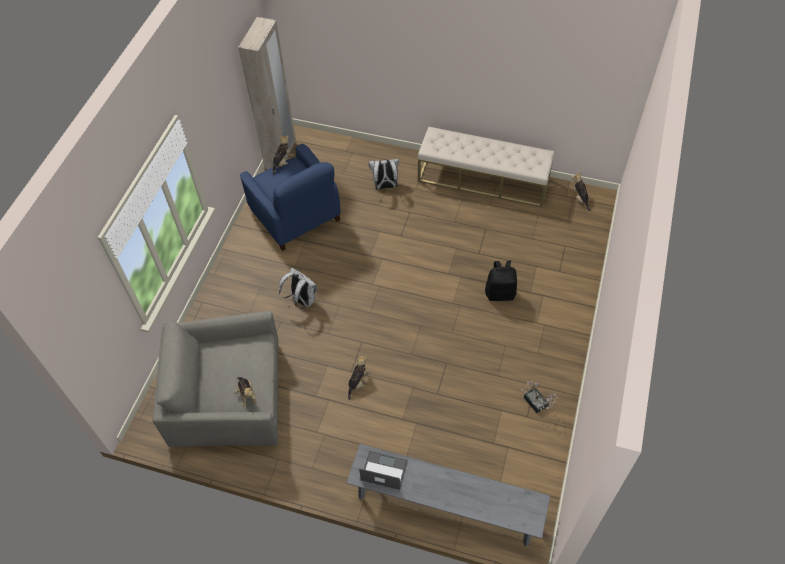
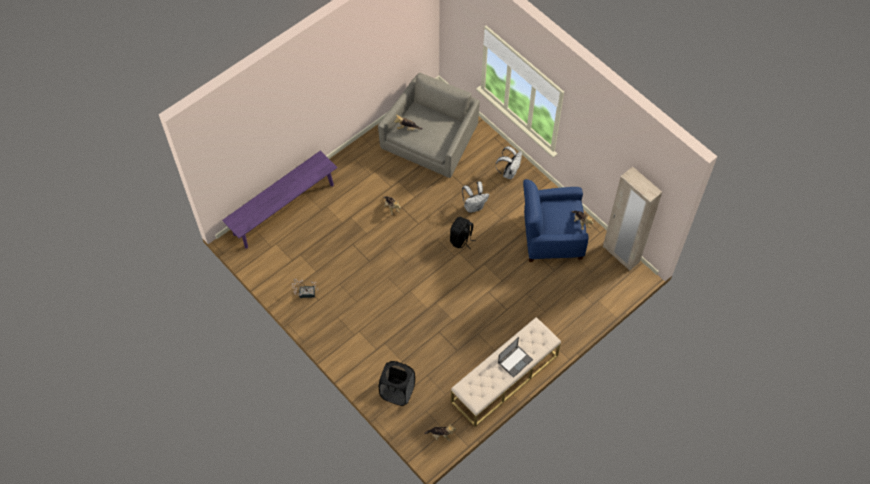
camera: 120 degrees right, 5 degrees up
(383, 470) = (313, 170): laptop -> laptop (515, 361)
(385, 186) = (542, 307): white backpack -> white backpack (509, 172)
(445, 506) = (284, 209): grey bench -> purple bench
(500, 293) = (397, 324): black backpack -> black backpack (461, 240)
(570, 252) = (397, 392): none -> black laundry basket

